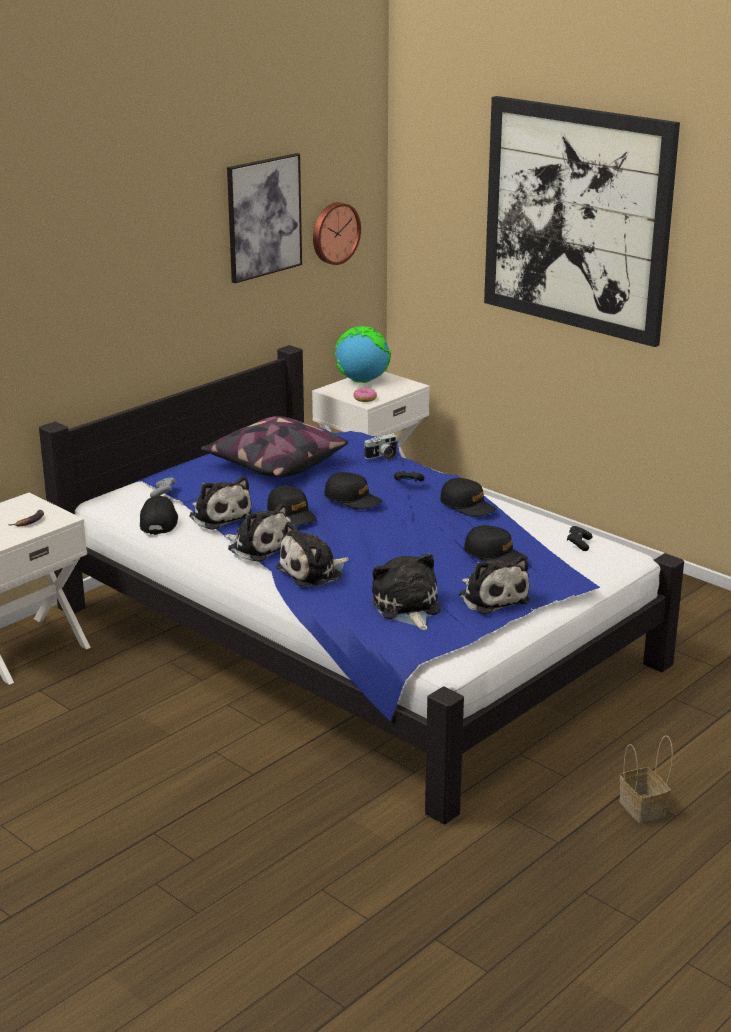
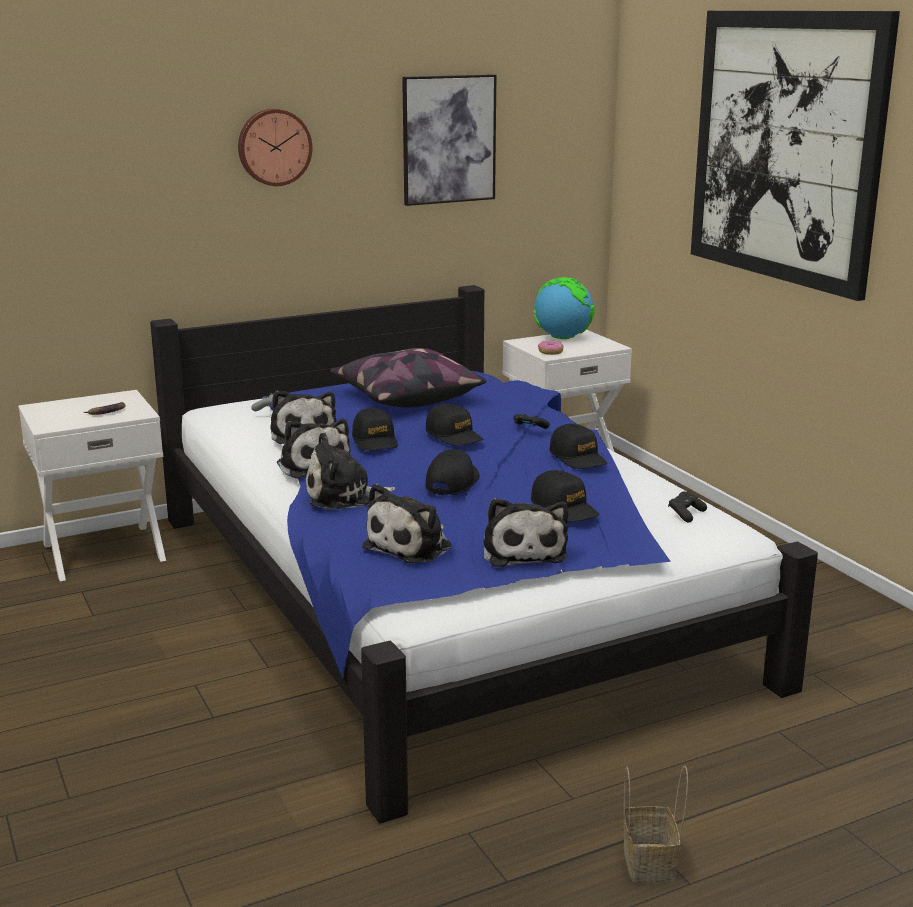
camera: 20 degrees right, 5 degrees down
(159, 522) = (242, 433): black cap -> black cap (452, 482)
(334, 233) = (541, 171): wall clock -> wall clock (274, 147)
(382, 456) = (525, 403): camera -> none
(407, 608) = (412, 546): plush toy -> plush toy turned 150 degrees counterclockwise

